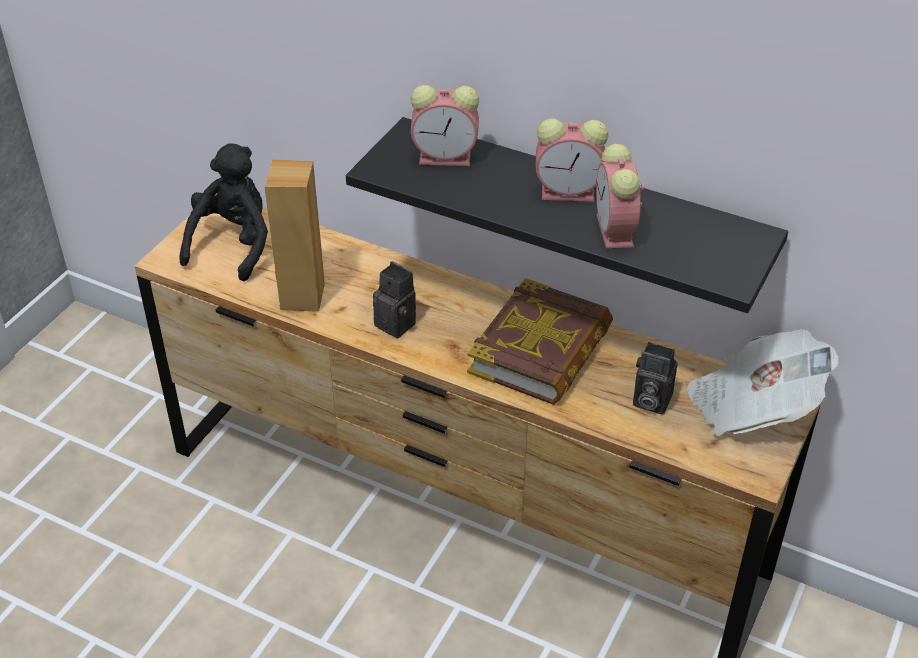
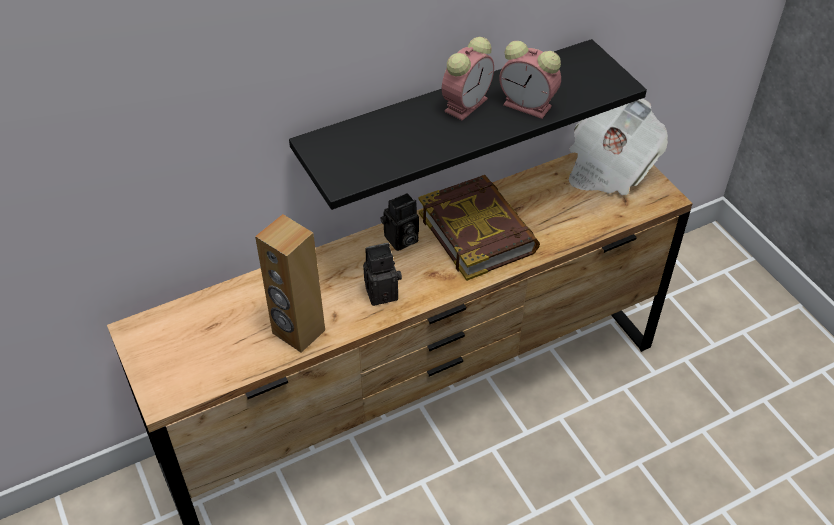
camera: 55 degrees left, 5 degrees up
(233, 245) = (191, 345): black plush toy -> none
(447, 157) = (366, 140): alarm clock -> none
(649, 401) = (567, 208): camera -> camera (401, 241)

